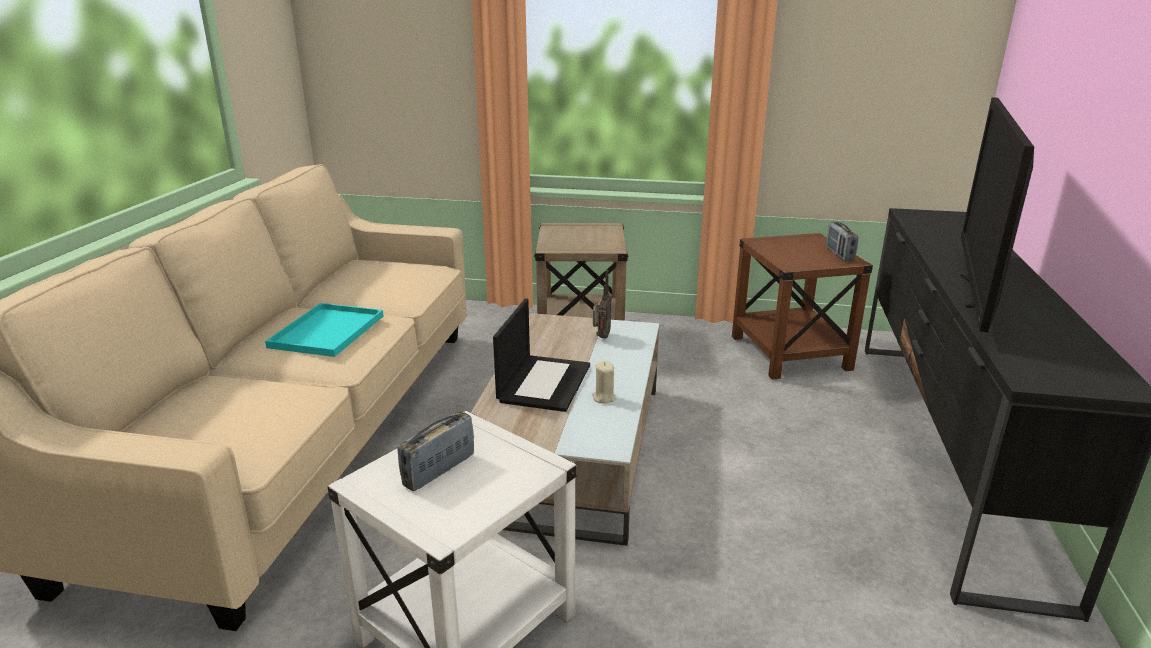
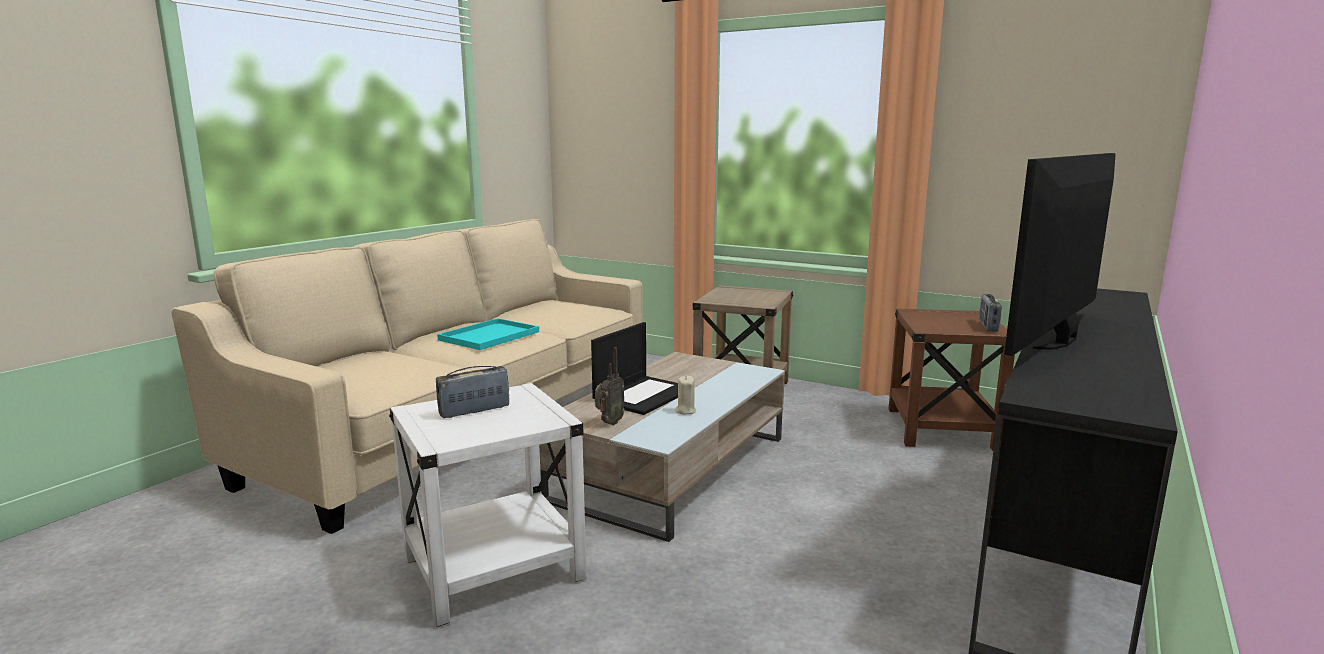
camera: 20 degrees right, 10 degrees down
(601, 337) = (721, 373): radio -> radio (609, 423)

